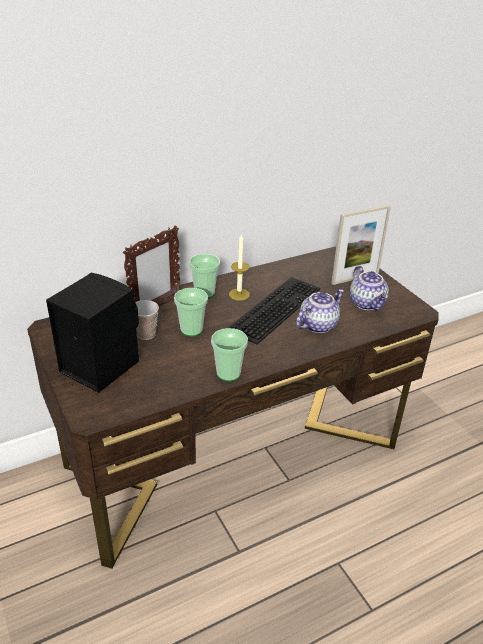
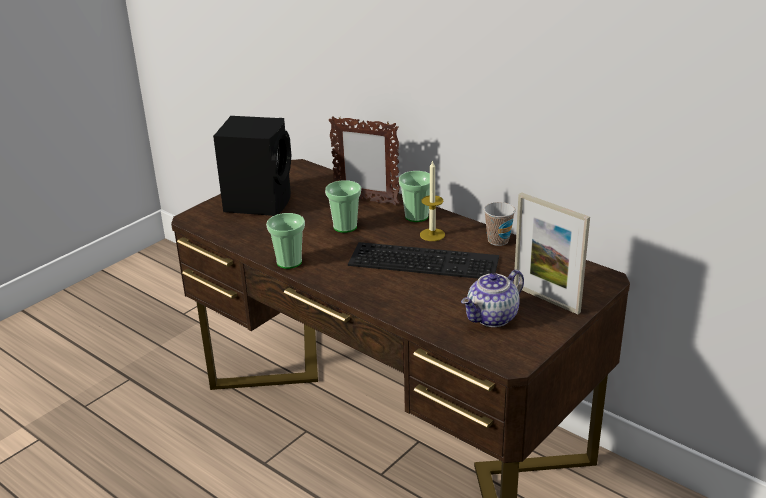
camera: 70 degrees right, 5 degrees down
(146, 334) = (320, 208): cup -> cup (498, 240)
(317, 325) = (414, 293): teapot -> none

